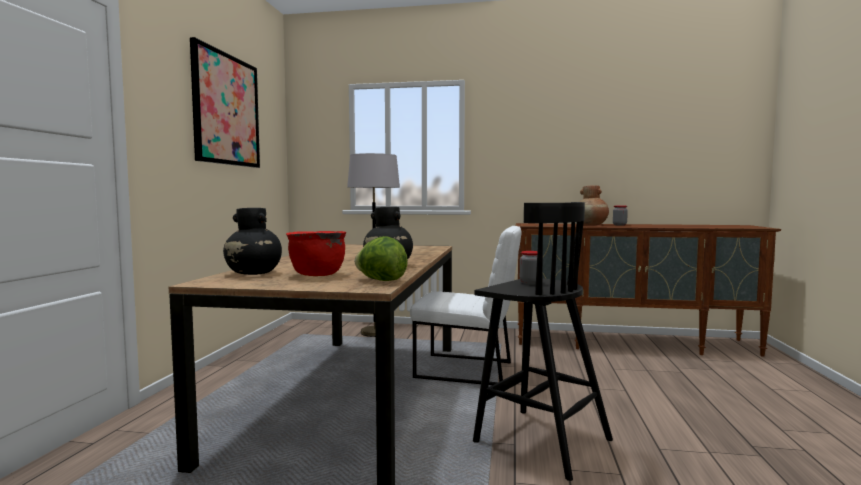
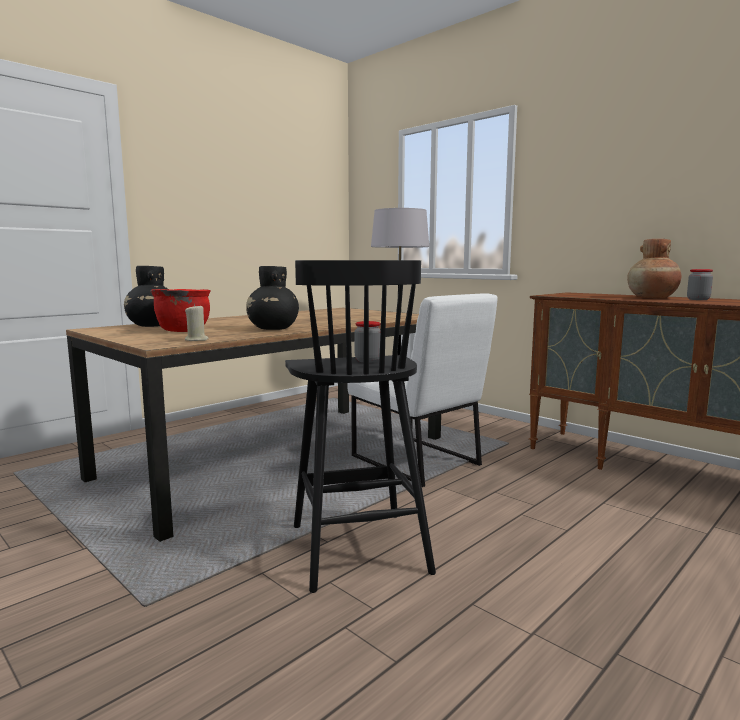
camera: 35 degrees right, 5 degrees up
(226, 110) = (254, 173): picture -> none
(381, 280) = (197, 340): lettuce -> beige candle

